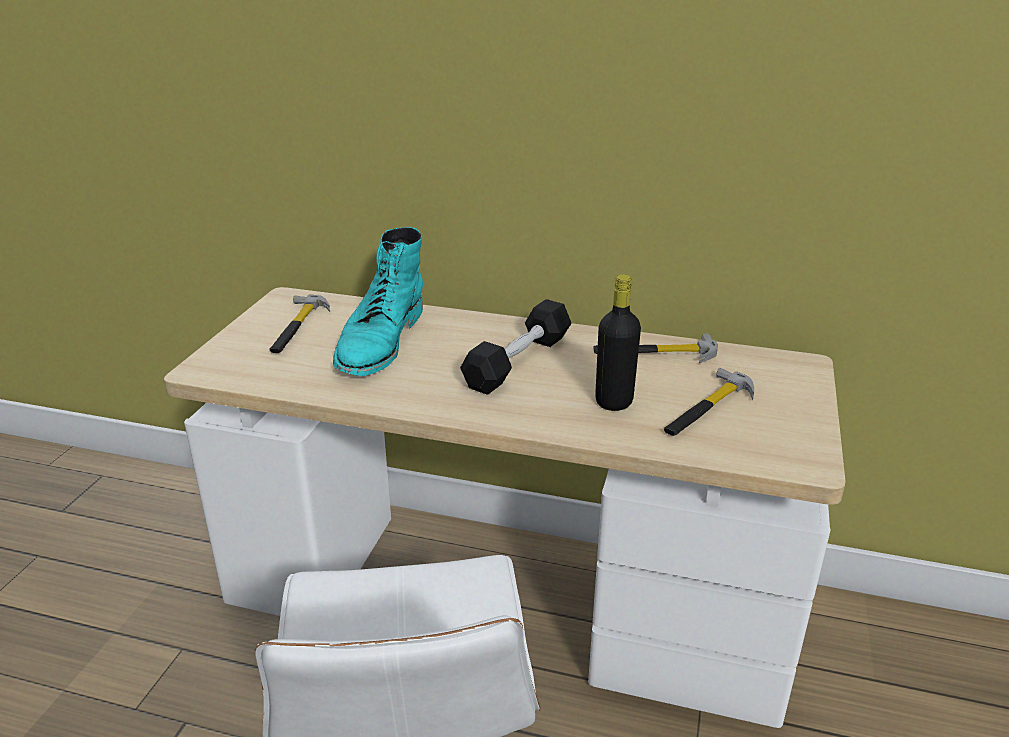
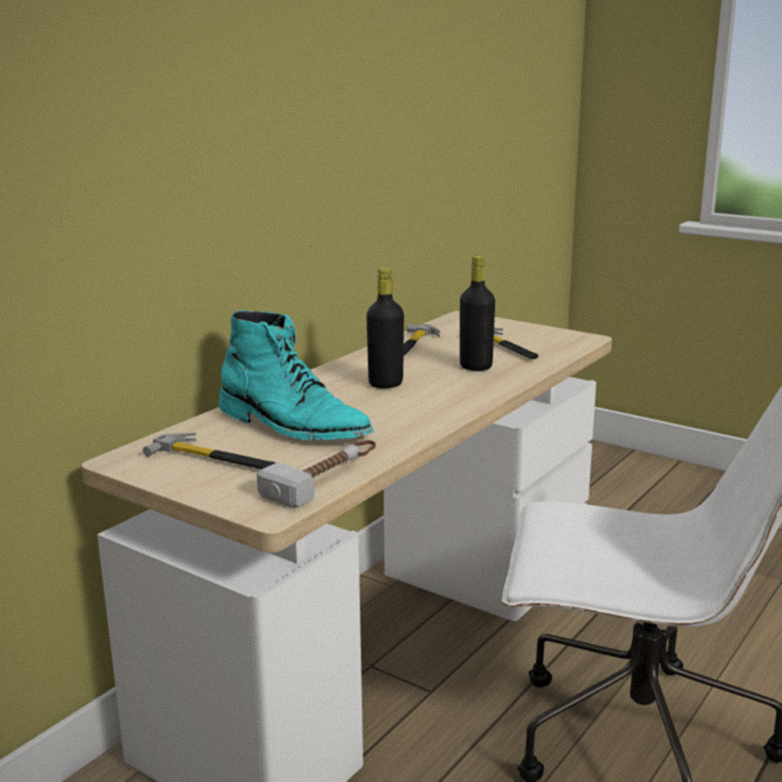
camera: 70 degrees left, 10 degrees down
(268, 378) = (325, 478): none -> hammer
(518, 361) = (385, 384): black dumbbell -> black bottle

